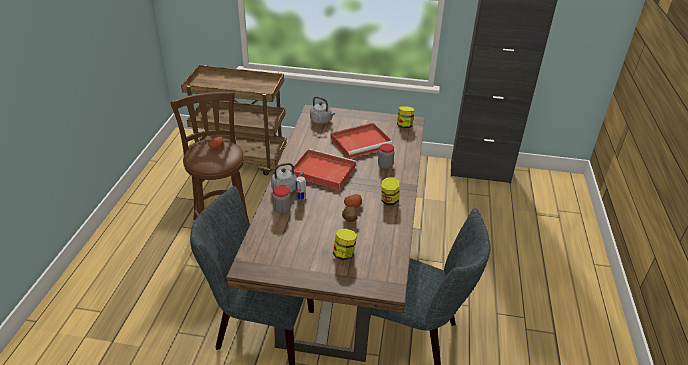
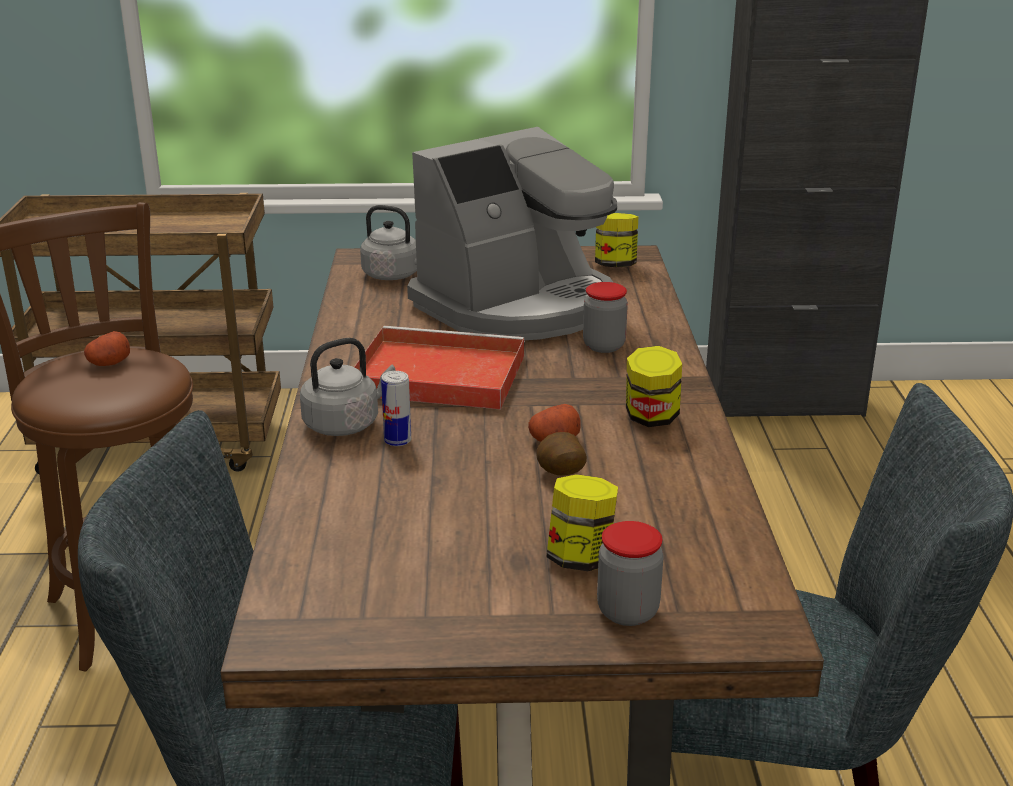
camera: 10 degrees left, 10 degrees down
(282, 210) = (351, 473): jar -> jar (627, 611)
(361, 142) = (519, 306): red tray -> coffee machine

